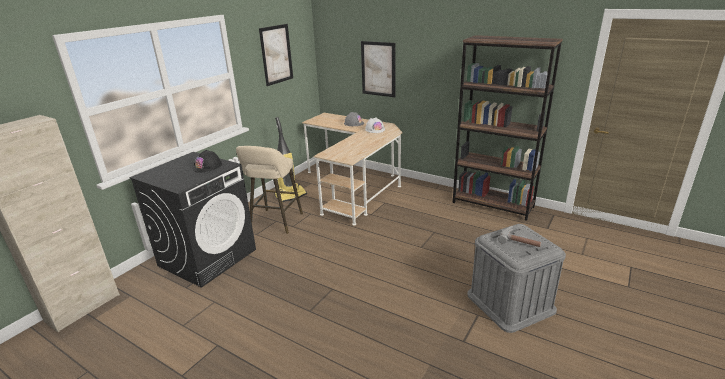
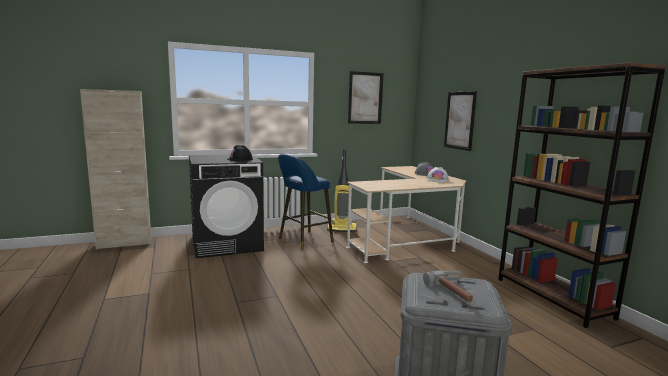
camera: 35 degrees right, 15 degrees down
(275, 223) = (303, 241): beige stool -> blue stool

